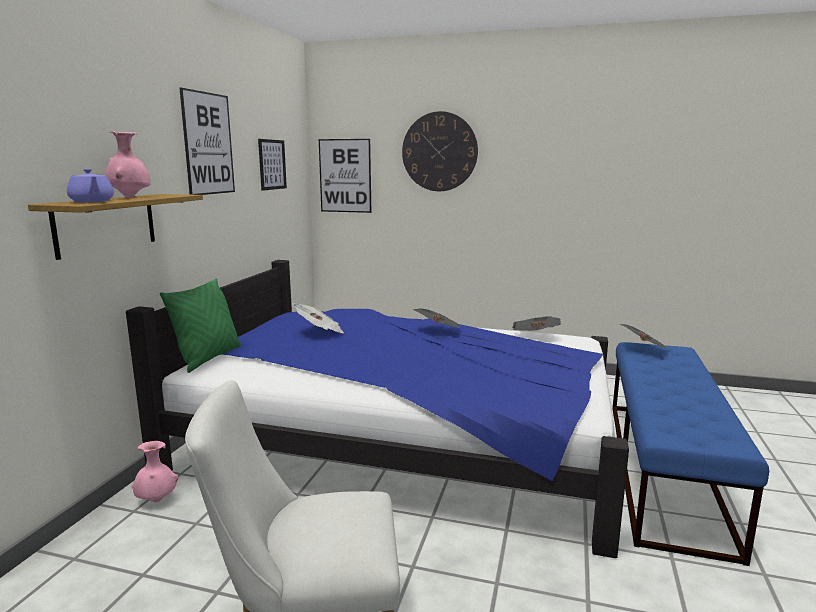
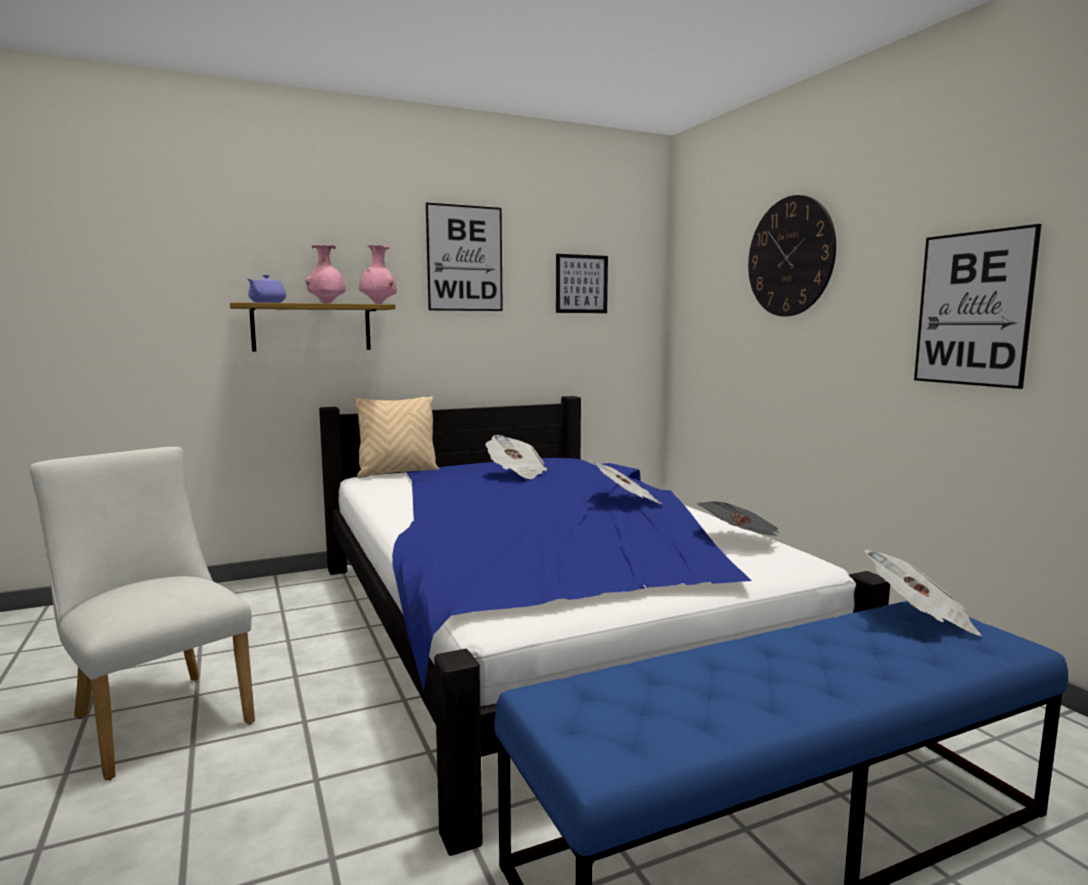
camera: 50 degrees right, 5 degrees down
(157, 500) = (298, 586): pink vase -> pink vase (378, 304)
(208, 358) = (397, 473): green pillow -> beige pillow
(345, 176) = (695, 299): picture -> picture (973, 309)

